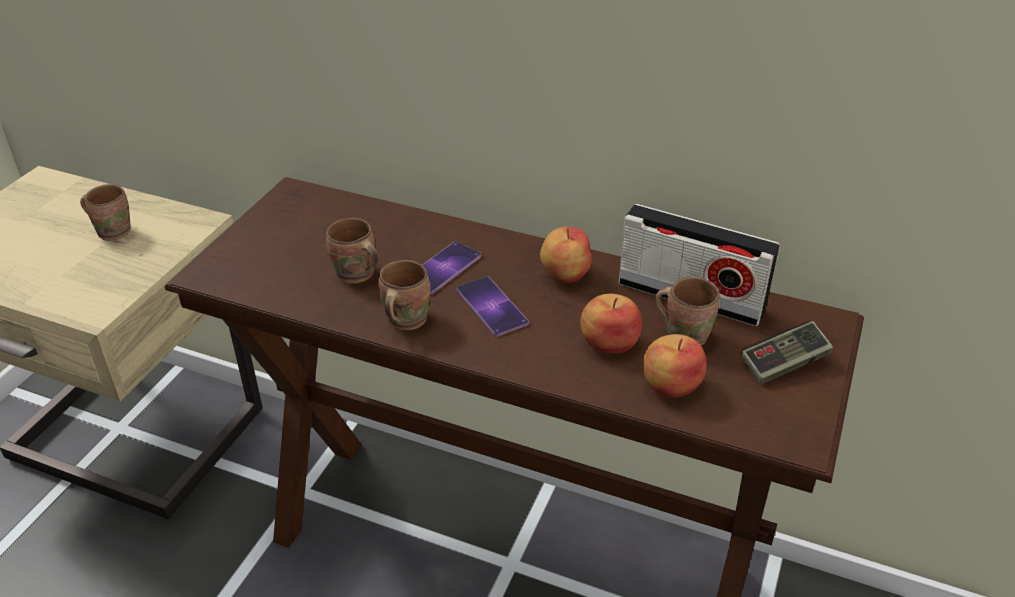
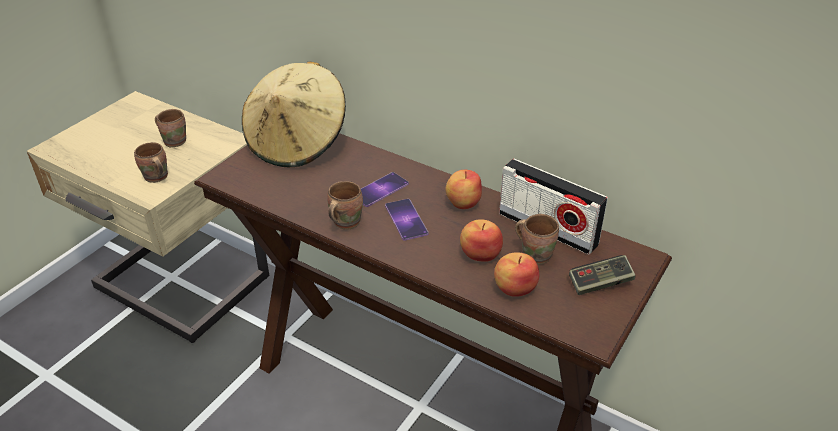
camera: 10 degrees right, 0 degrees up
(306, 214) = (297, 143): none -> beige hat
(355, 276) = (319, 188): brown mug -> brown mug (155, 178)

